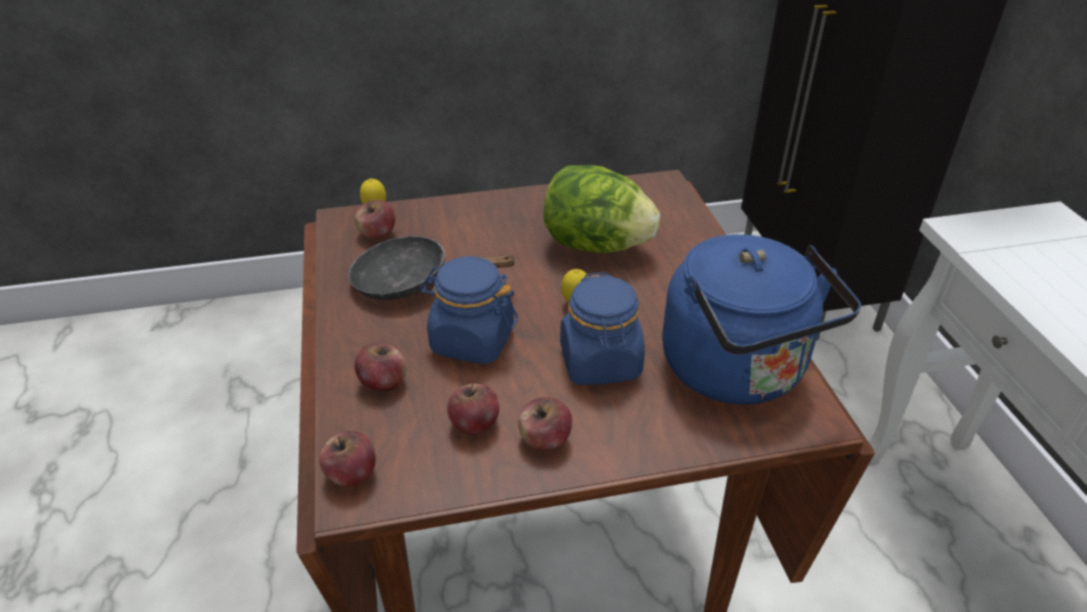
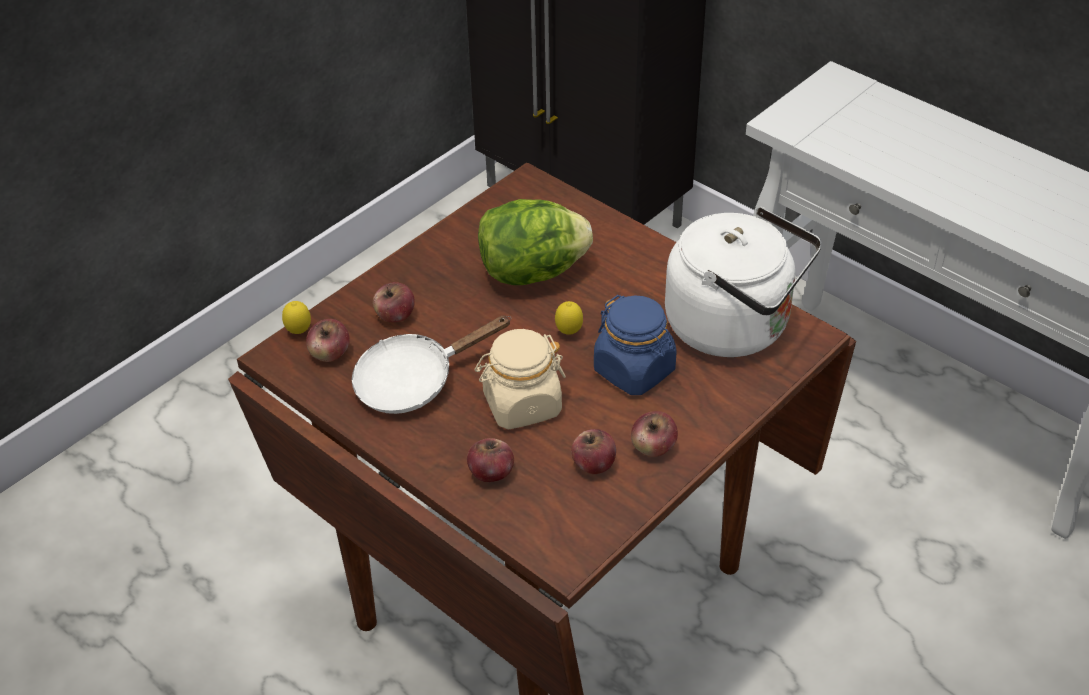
camera: 35 degrees left, 5 degrees up
(351, 474) = (547, 547): apple -> apple (395, 316)
(411, 281) = (414, 381): black frying pan -> white frying pan
(471, 341) = (521, 405): blue jar -> beige jar
(739, 372) = (735, 327): blue kettle -> white kettle

